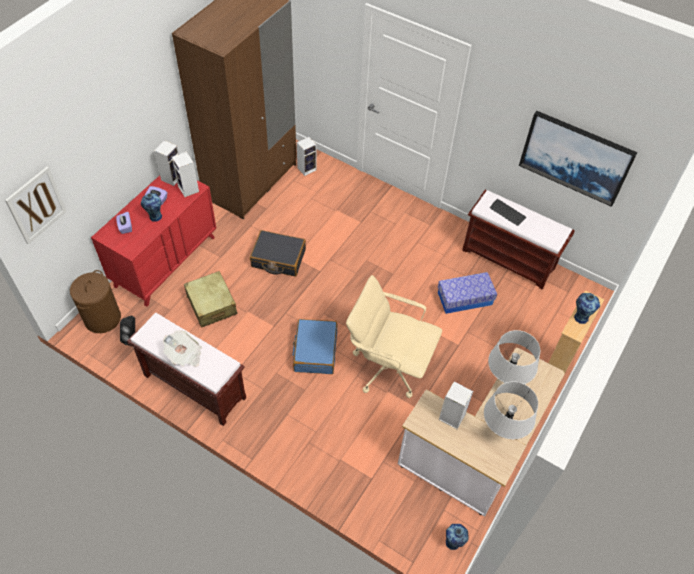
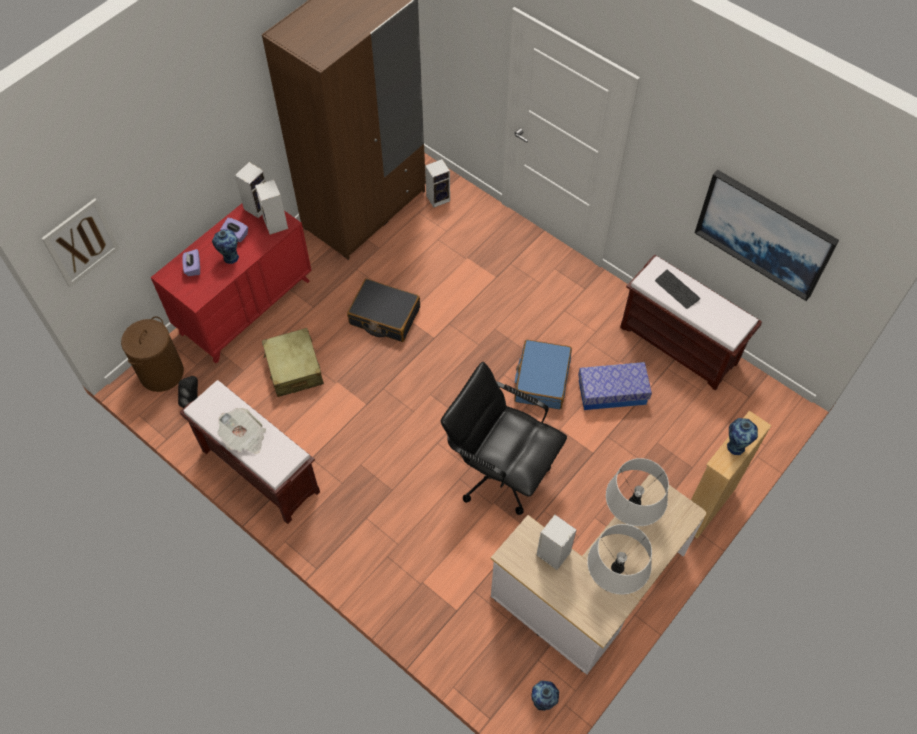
camera: 10 degrees right, 5 degrees up
(315, 351) = (412, 442): blue suitcase -> blue suitcase (541, 380)
(388, 366) = (500, 470): beige office chair -> black office chair

